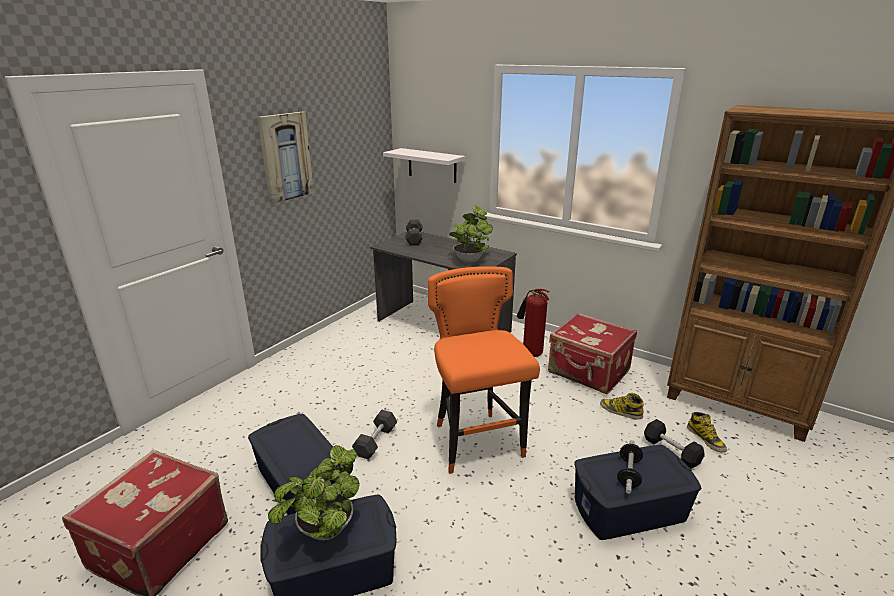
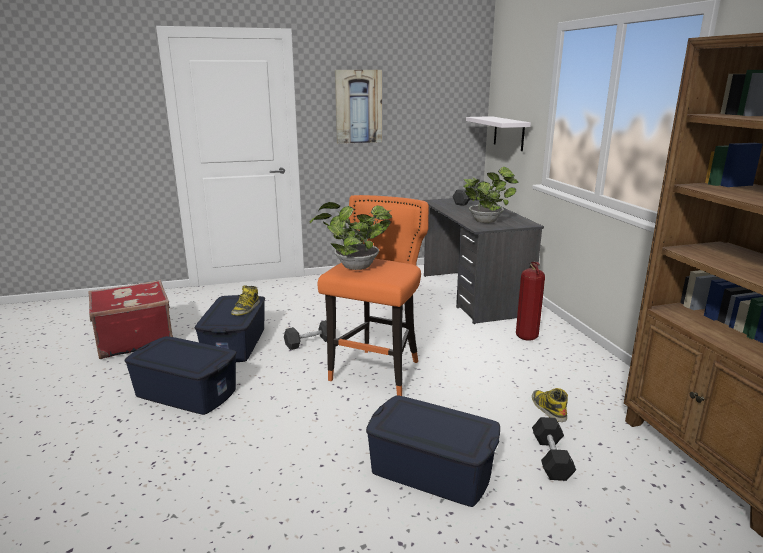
camera: 40 degrees right, 5 degrees down
(323, 532) = (180, 353): potted plant -> potted plant (353, 267)
(588, 372) = (564, 370): red suitcase -> none
(628, 474) = (425, 423): dumbbell -> none
(706, 439) = (613, 469): boot -> boot (246, 309)

